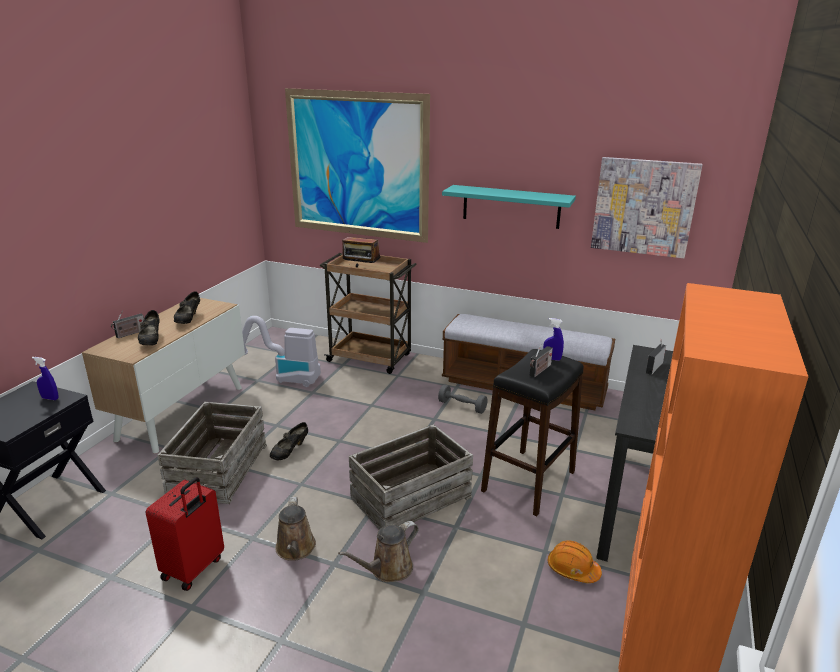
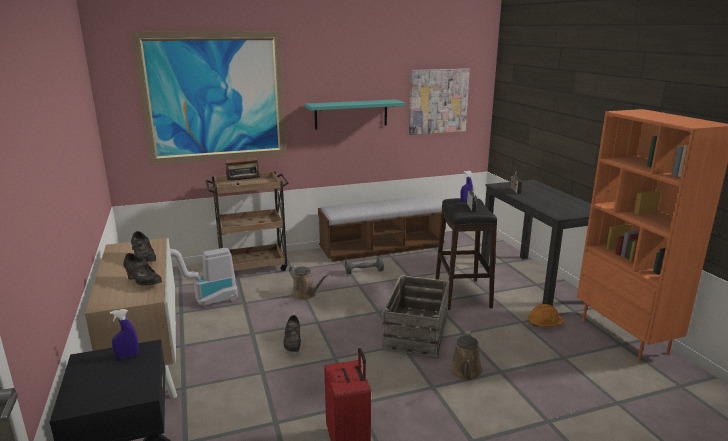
camera: 40 degrees left, 5 degrees down
(130, 334) = (107, 285): radio -> none
(218, 469) = (255, 380): crate -> none
(295, 549) = (397, 393): brown watering can -> brown watering can (305, 294)

